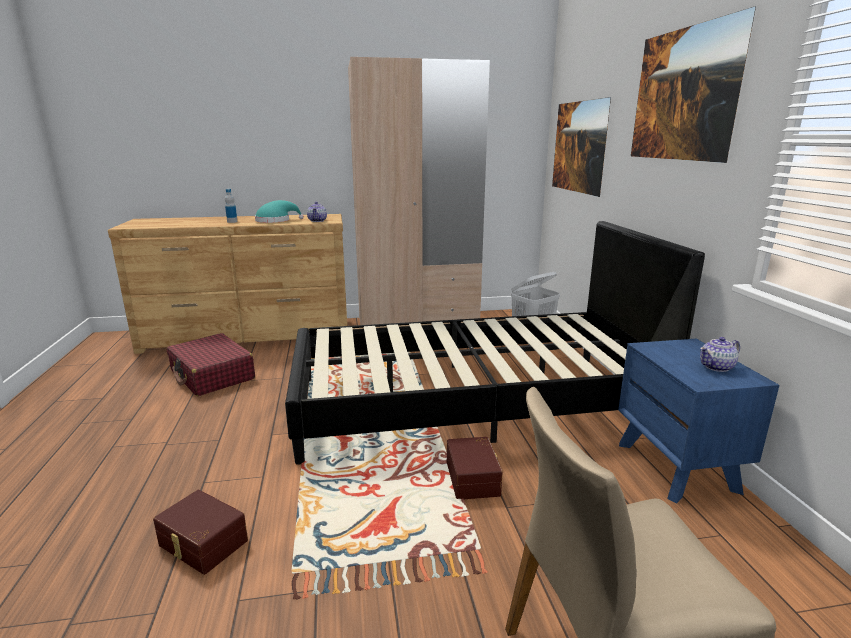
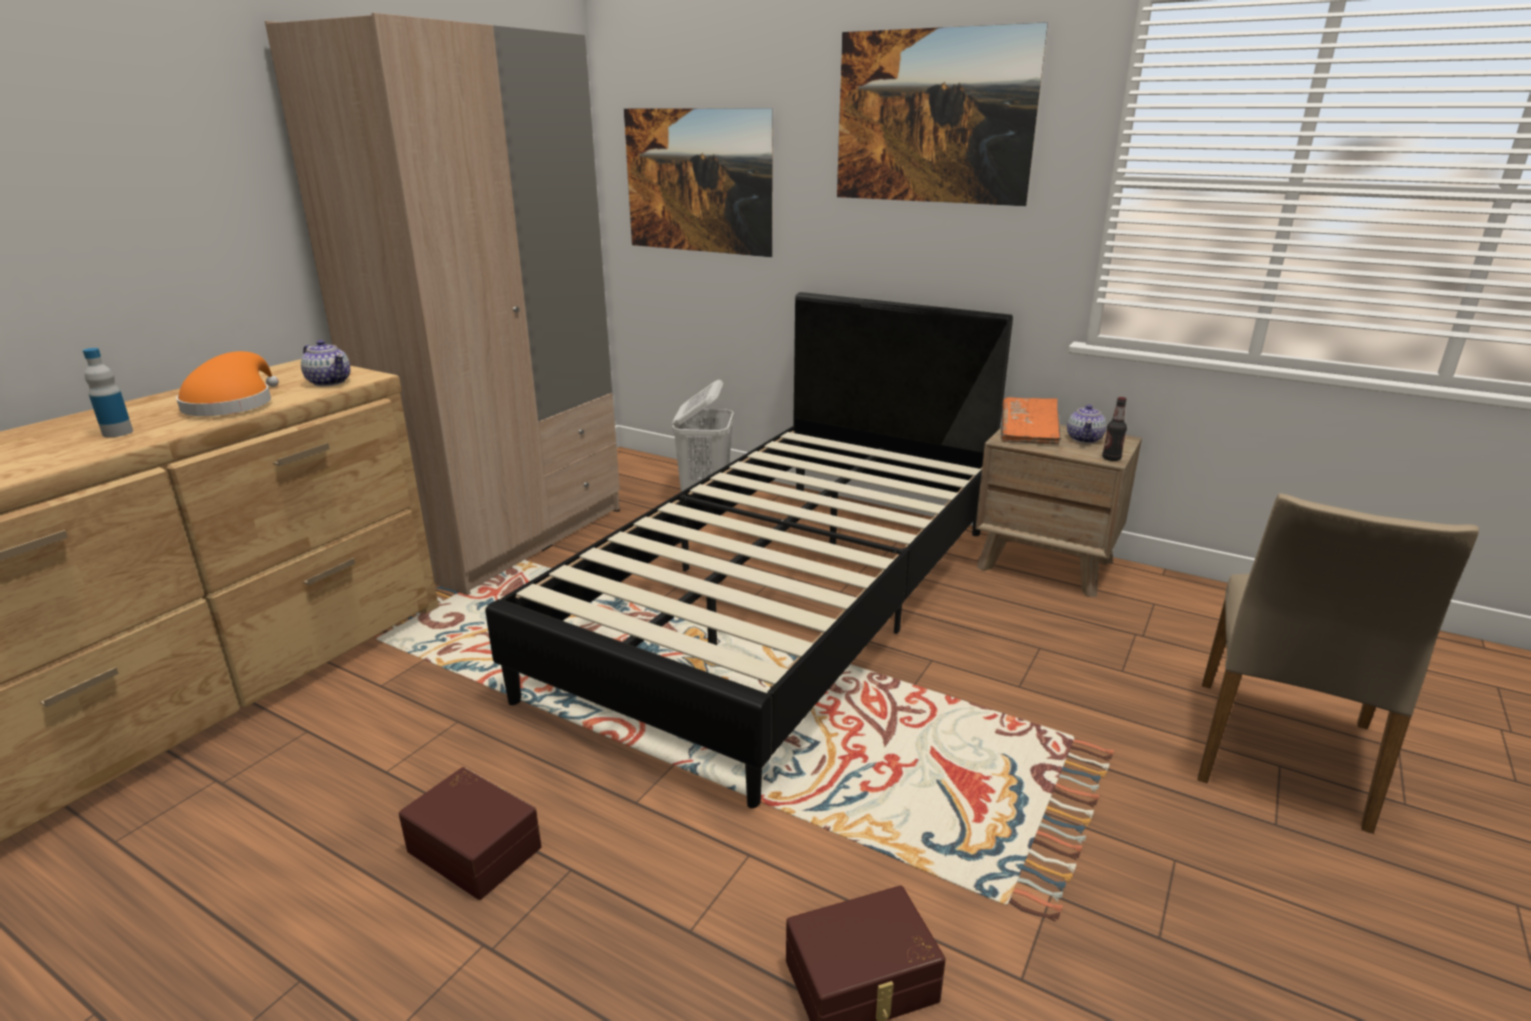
camera: 50 degrees left, 5 degrees up
(212, 375) = (295, 800): red suitcase -> none
(275, 221) = (232, 404): turquoise hat -> orange hat
(474, 478) = (947, 680): brown storage box -> brown storage box (476, 847)
(677, 467) = (1046, 564): blue nightstand -> brown nightstand
(678, 349) = (1028, 433): none -> orange book
(702, 383) = (1111, 458): none -> bottle

